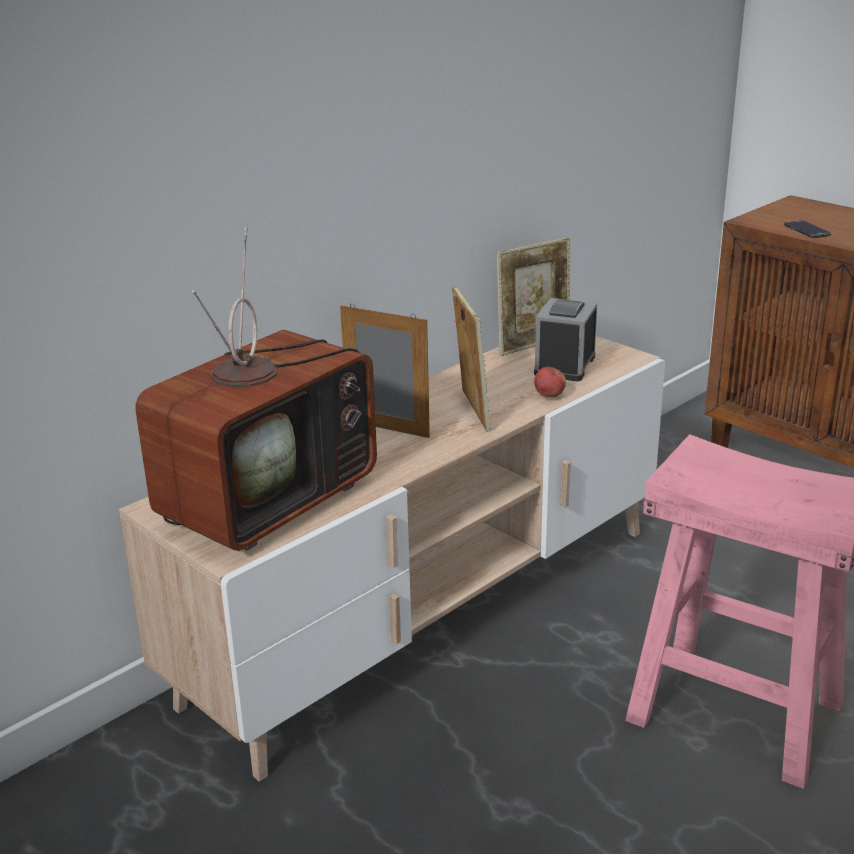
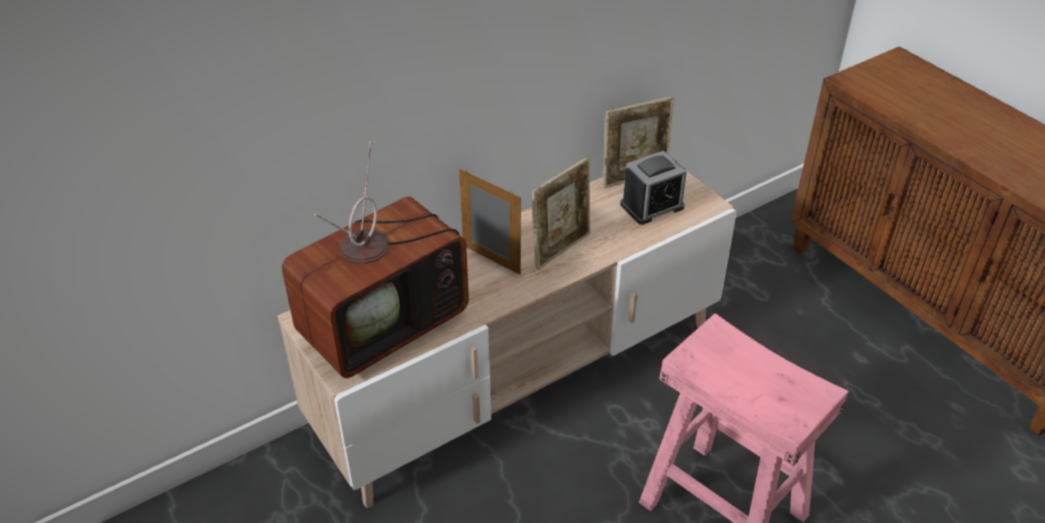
camera: 10 degrees right, 15 degrees up
(471, 411) = (561, 249): picture frame -> picture frame turned 45 degrees clockwise
(549, 396) = (627, 241): apple -> none
(564, 365) = (652, 206): alarm clock -> alarm clock turned 150 degrees counterclockwise
(807, 230) = (891, 100): phone -> none

